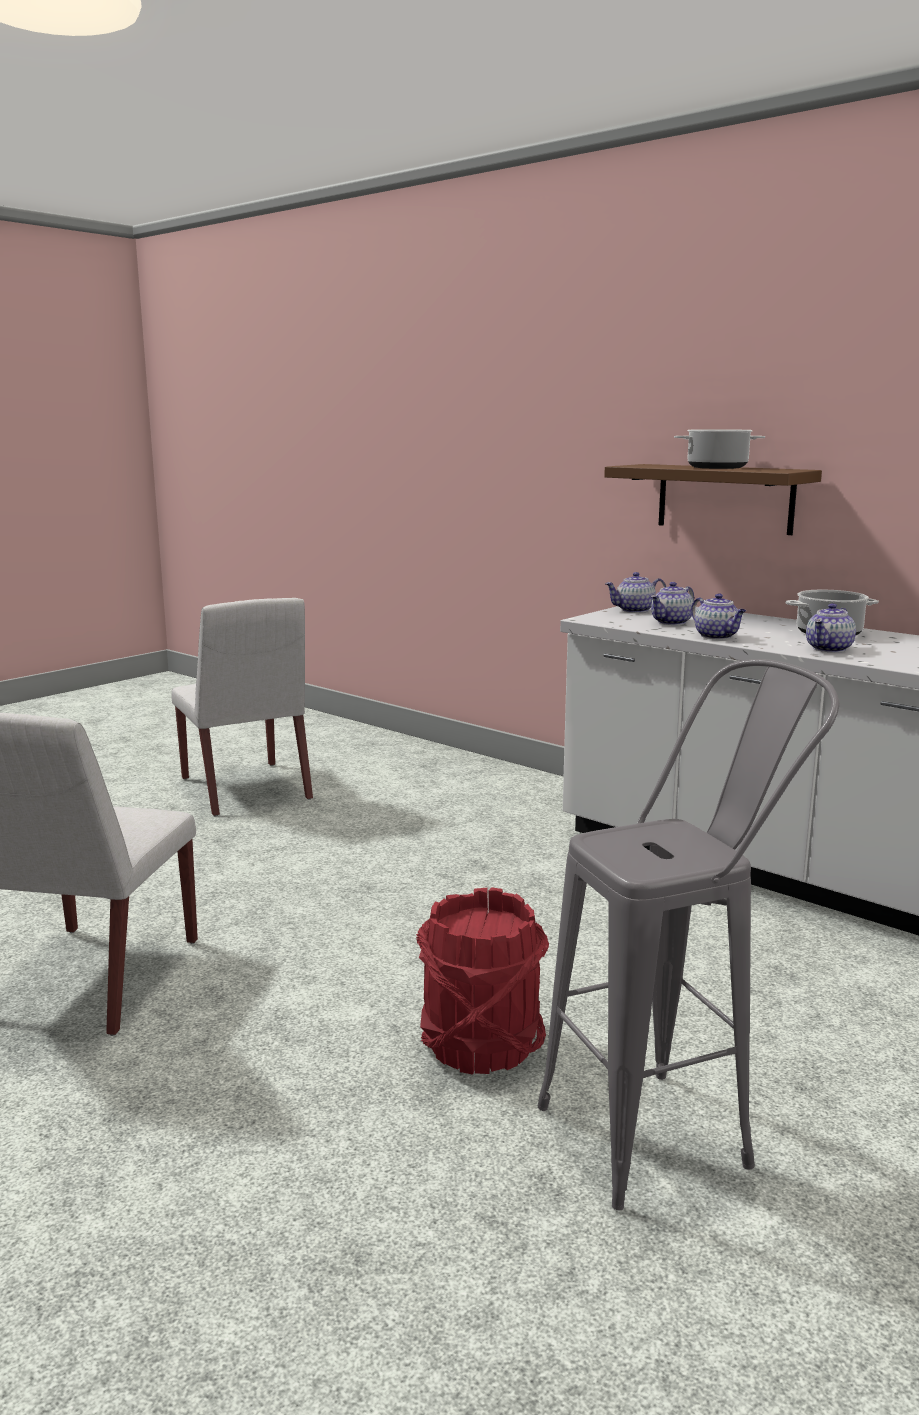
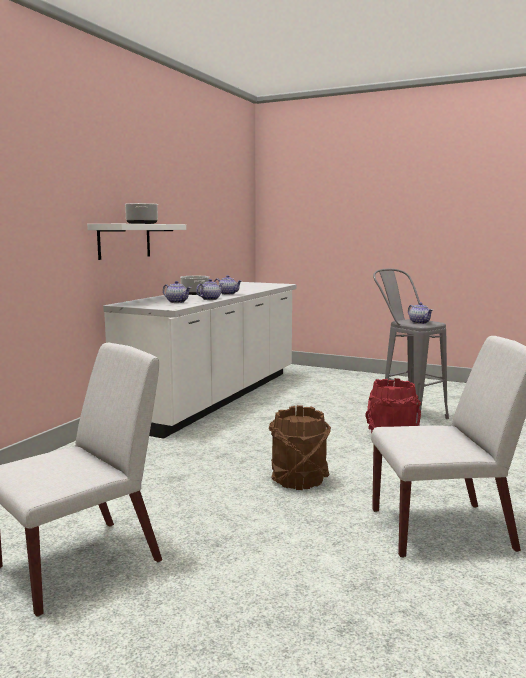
camera: 105 degrees left, 5 degrees down
(342, 906) = (298, 480): none -> brown bucket
(634, 610) = (143, 305): teapot -> teapot (420, 322)
(725, 498) = (124, 241): brown shelf -> white shelf

